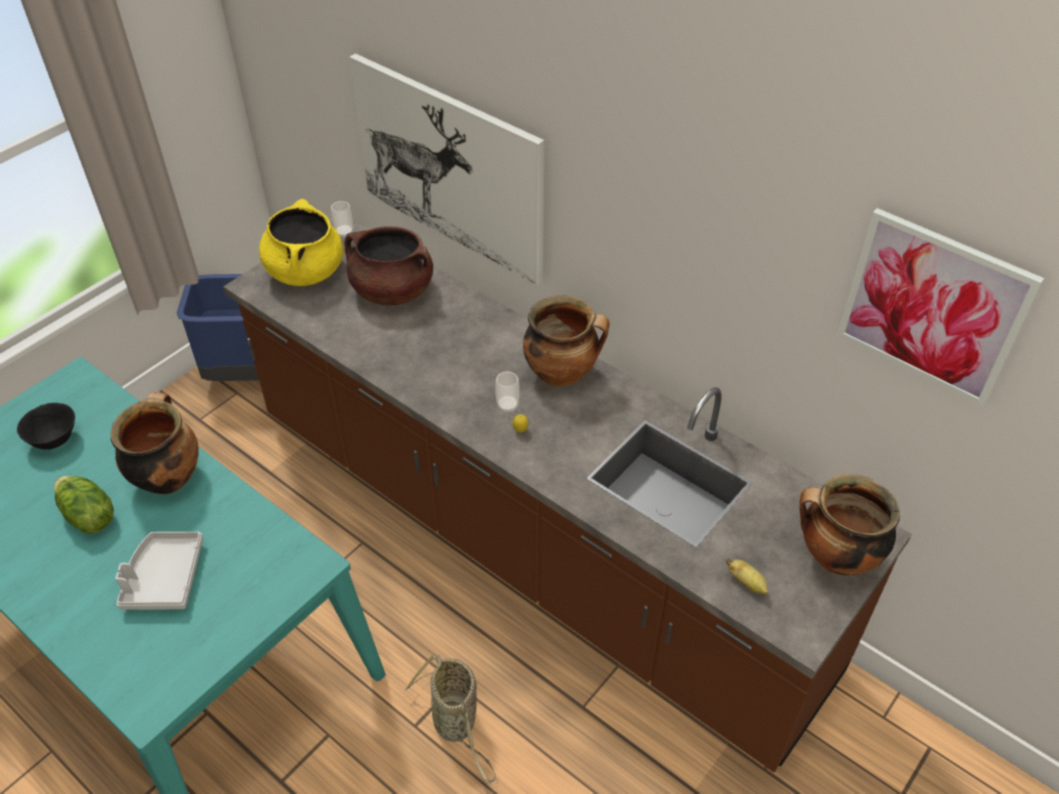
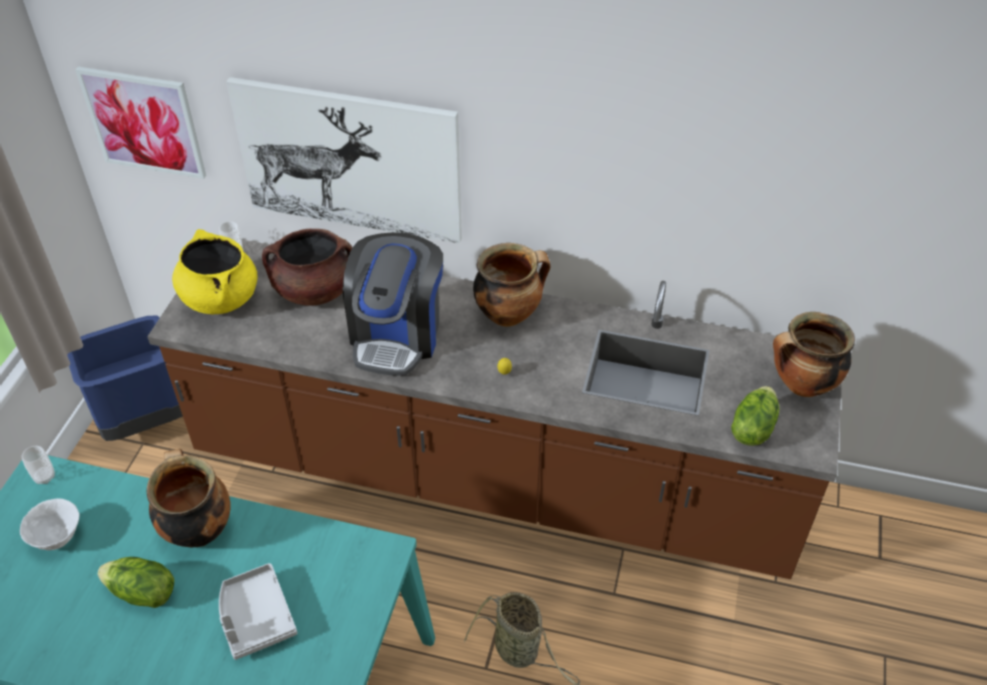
camera: 25 degrees left, 0 degrees up
(55, 440) = (58, 537): black bowl -> white bowl
(441, 358) = (397, 334): none -> coffee machine
(507, 406) = (480, 356): cup -> cup (44, 477)
(747, 583) = (752, 428): banana -> lettuce
(932, 307) = (843, 161): picture -> picture (144, 122)

